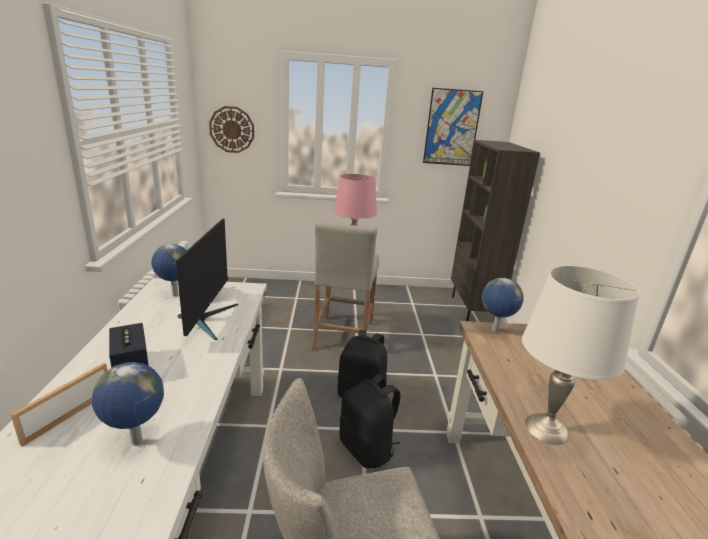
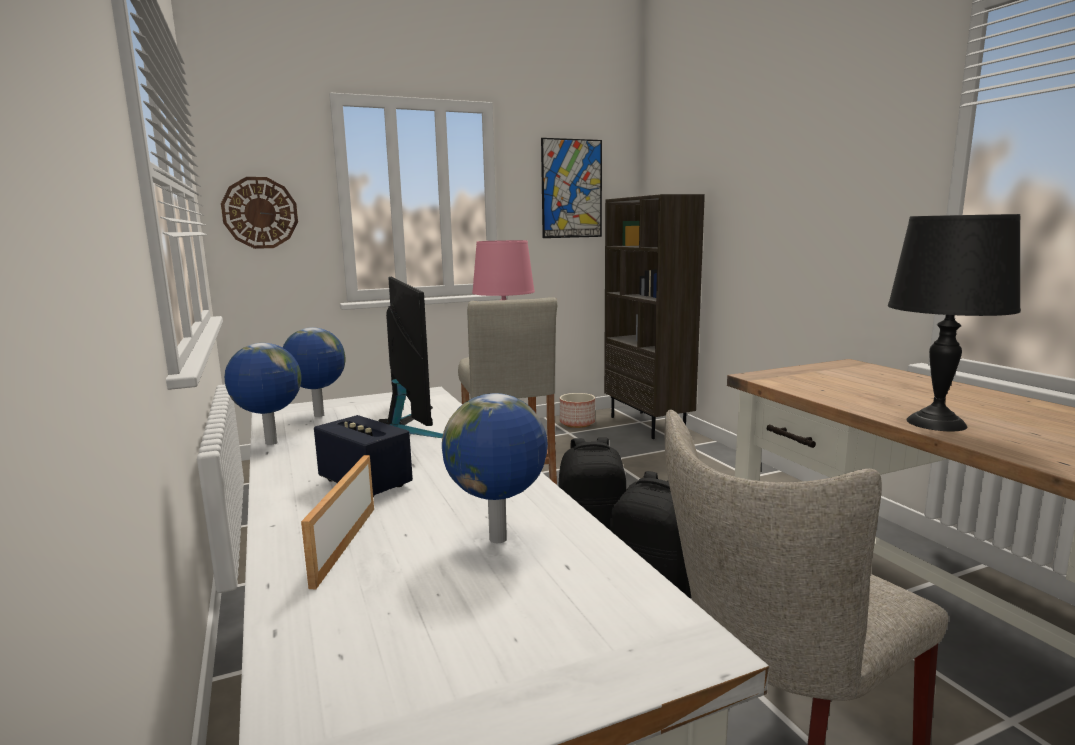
camera: 20 degrees left, 10 degrees down
(424, 296) = (577, 423): none -> planter
(494, 330) = (775, 374): globe -> globe (270, 443)
(547, 429) = (936, 423): white table lamp -> black table lamp

